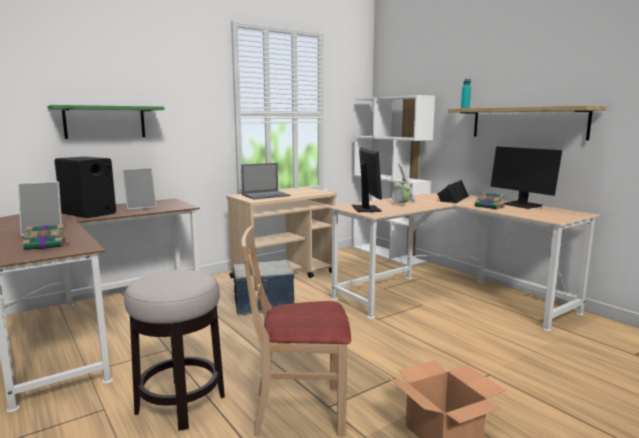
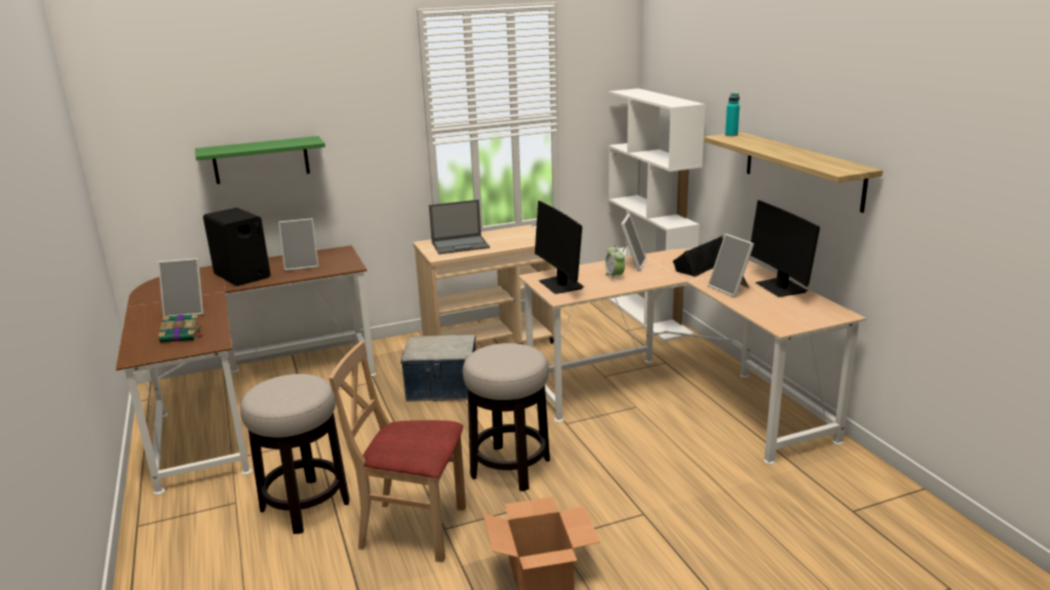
camera: 15 degrees right, 10 degrees up
(355, 353) = (510, 468): none -> stool
(366, 209) = (561, 285): monitor -> monitor turned 150 degrees clockwise
(490, 207) = (731, 289): book -> picture frame

